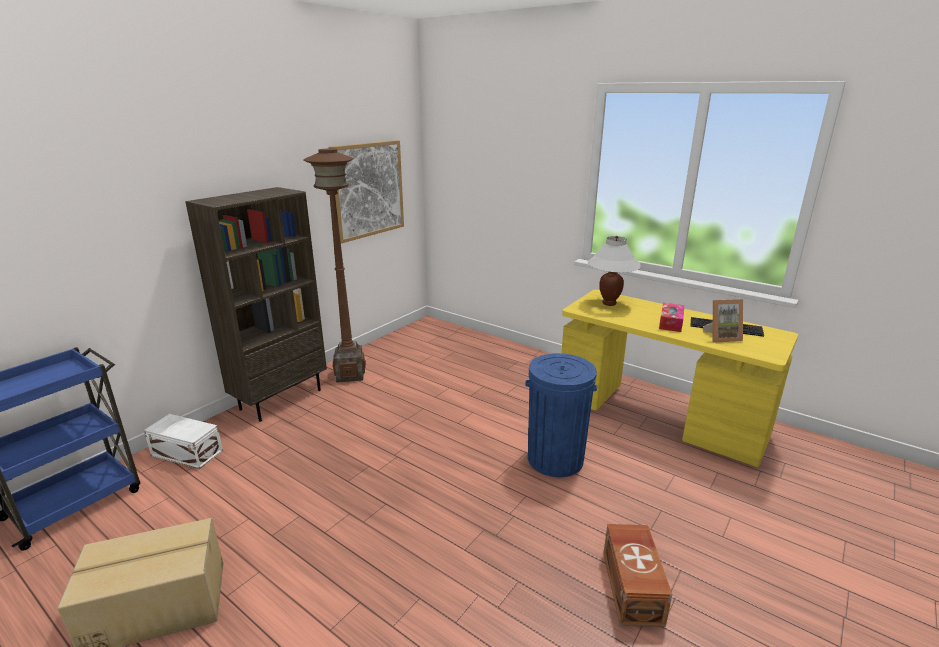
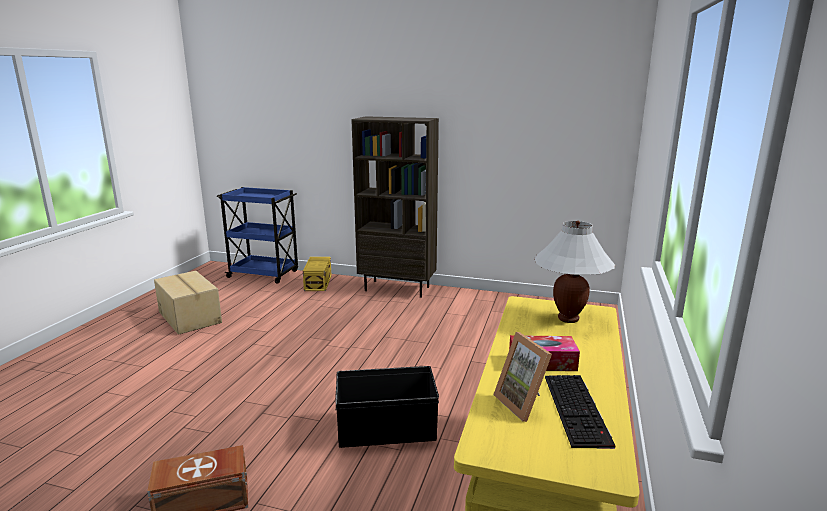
camera: 70 degrees right, 5 degrees down
(187, 452) = (319, 282): white storage box -> yellow storage box
(350, 375) = (455, 301): brown floor lamp -> none
(368, 190) = (546, 138): picture -> none
(555, 459) = (387, 430): blue trash can -> black storage box

